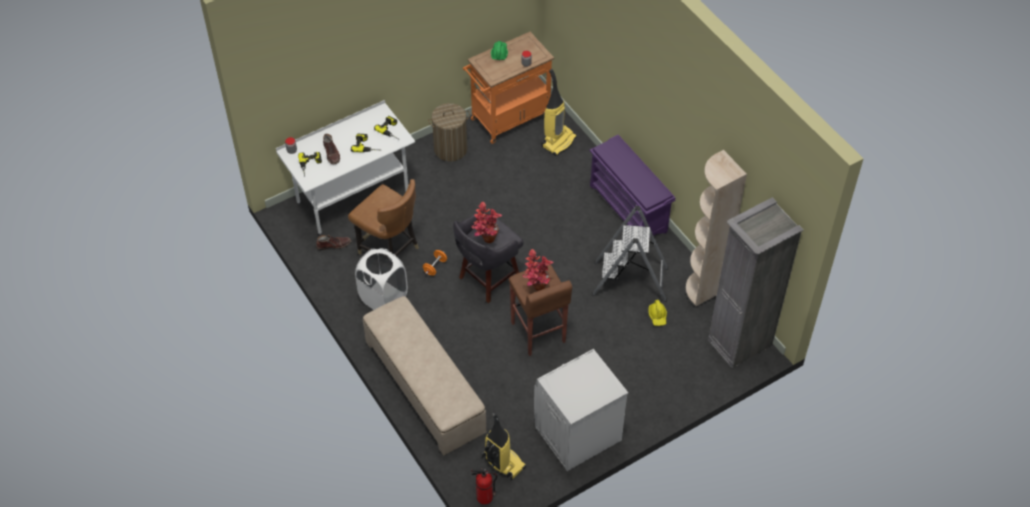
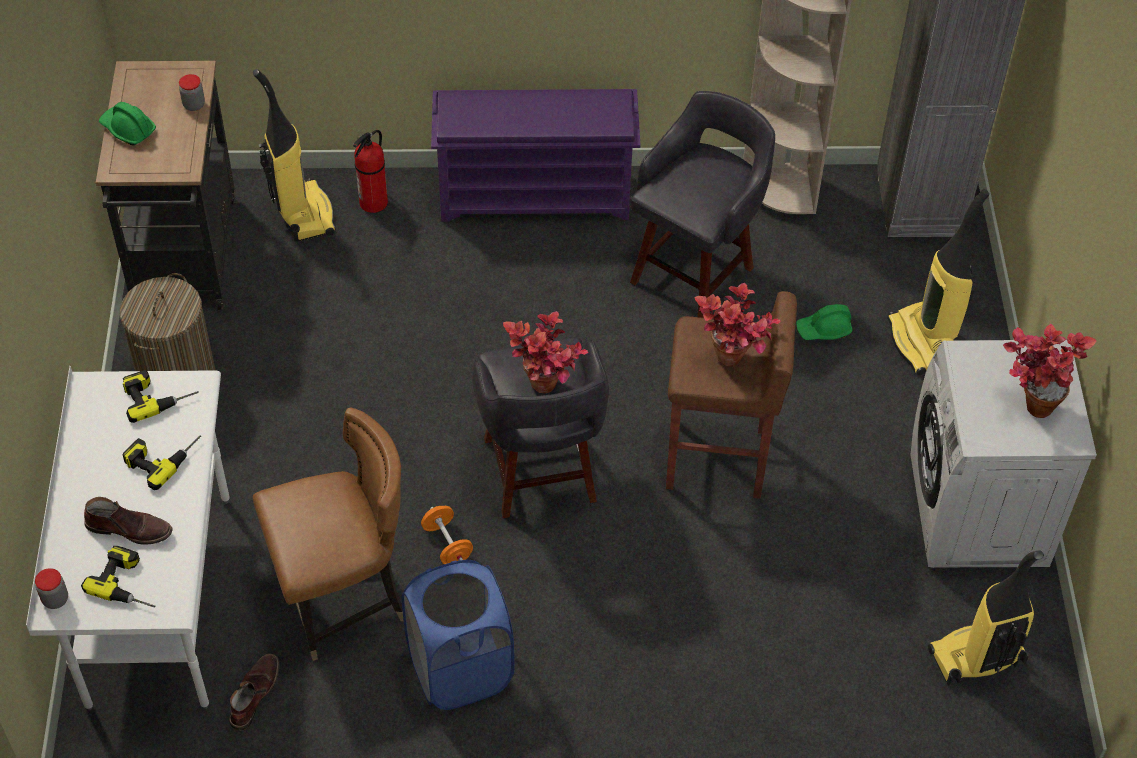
camera: 60 degrees left, 0 degrees up
(383, 298) = (460, 669): white laundry basket -> blue laundry basket
(424, 385) = (721, 702): beige bench -> none
(484, 497) = (1038, 727): fire extinguisher -> fire extinguisher (373, 203)
(508, 119) = (185, 257): orange cart -> black cart
(582, 390) = (1030, 402): none -> potted plant
(631, 281) = (695, 272): grey step ladder -> grey stool
(635, 339) = (824, 329): none -> green hard hat
(656, 378) = (923, 342): none -> vacuum cleaner
(657, 316) = (795, 275): yellow hard hat -> none

